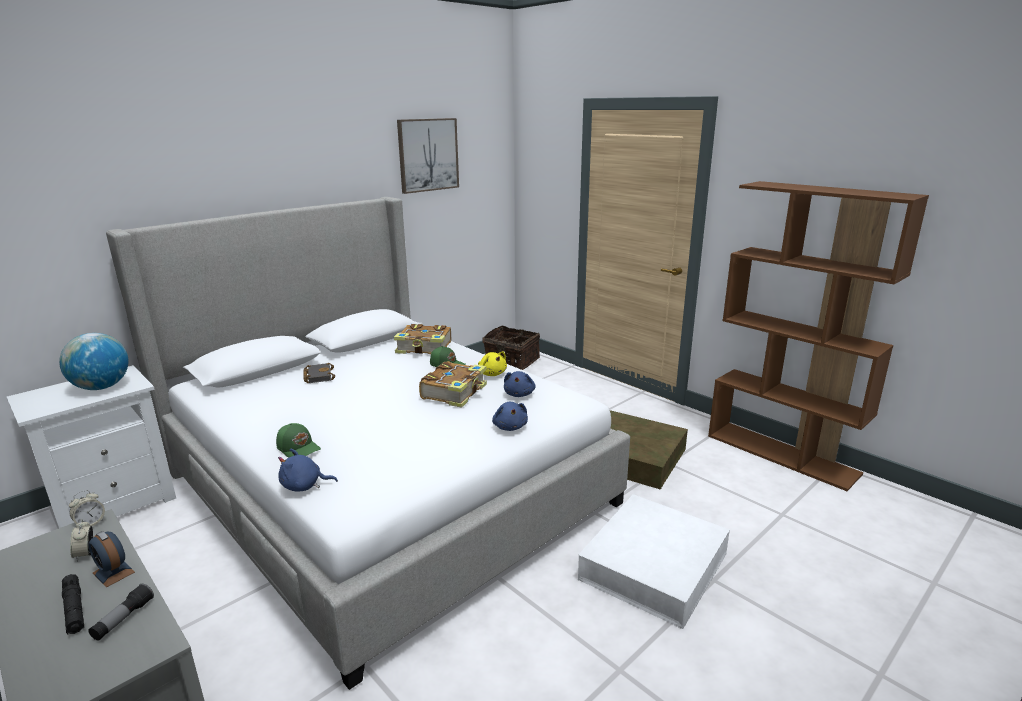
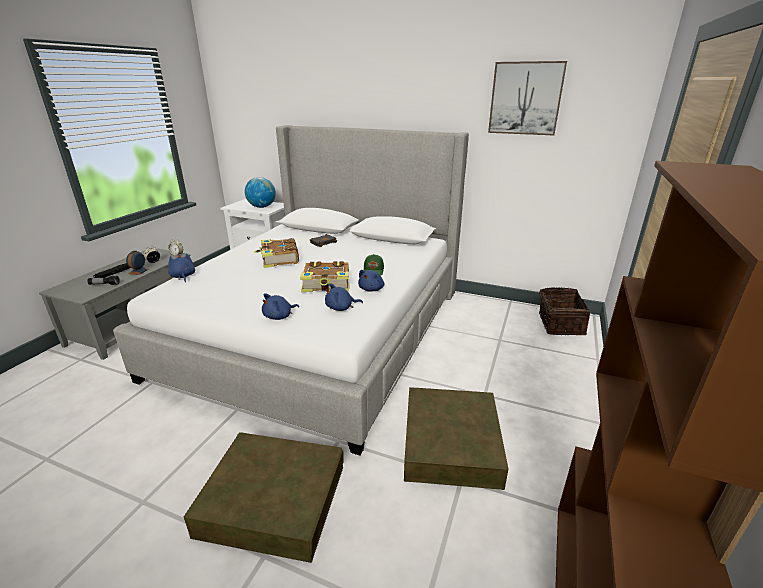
camera: 65 degrees right, 5 degrees up
(299, 448) = (225, 263): green cap -> none
(425, 348) = (397, 257): book -> book (279, 259)
(491, 374) = (372, 289): yellow plush toy -> blue plush toy
(653, 566) = (273, 500): white storage box -> brown storage box

